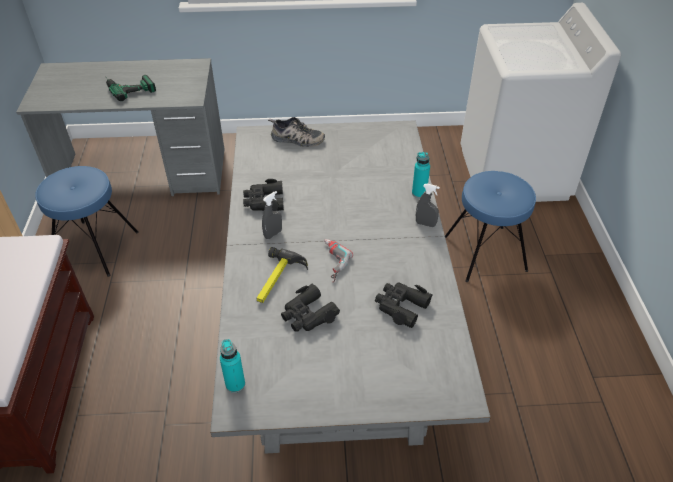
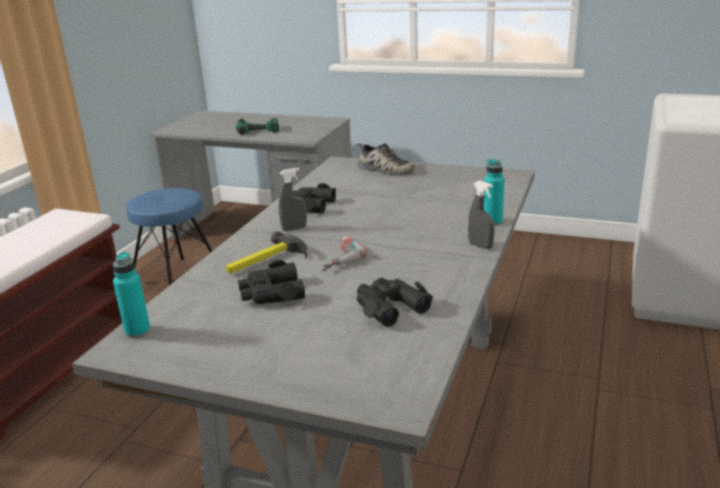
camera: 25 degrees right, 20 degrees down
(485, 253) = (618, 368): blue stool -> none

